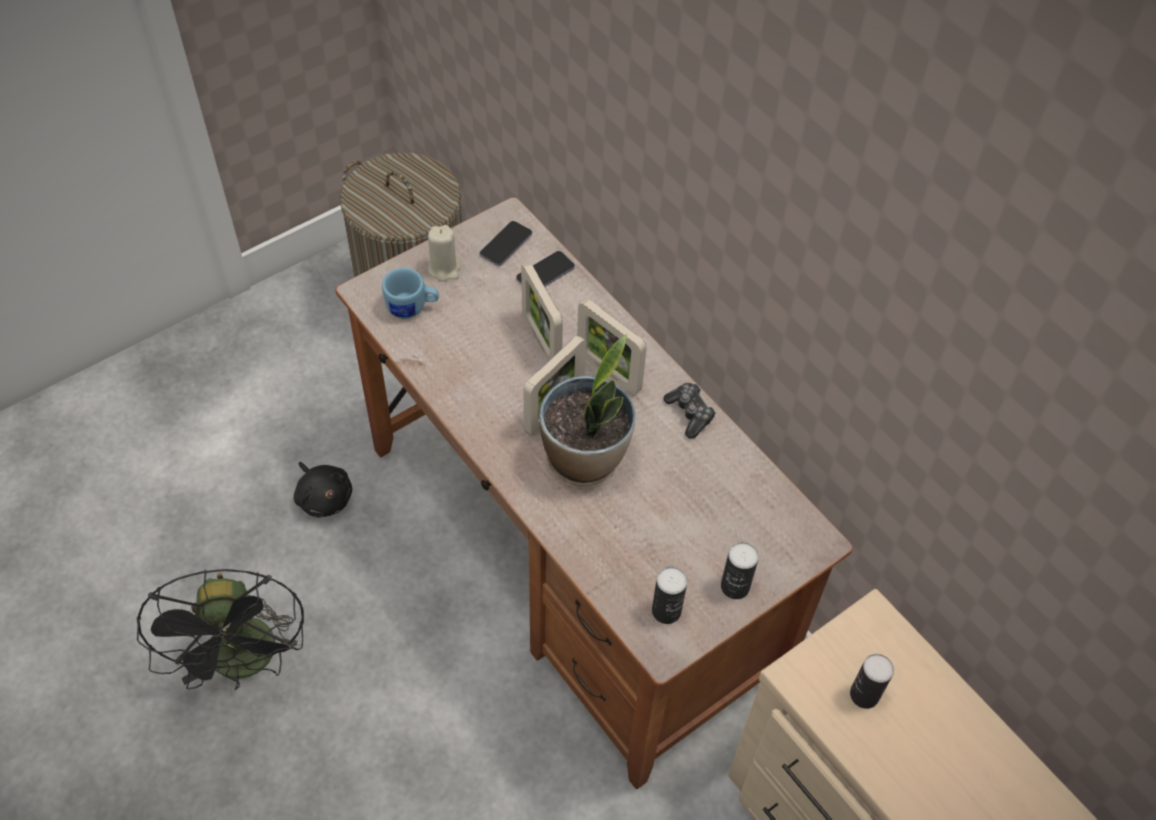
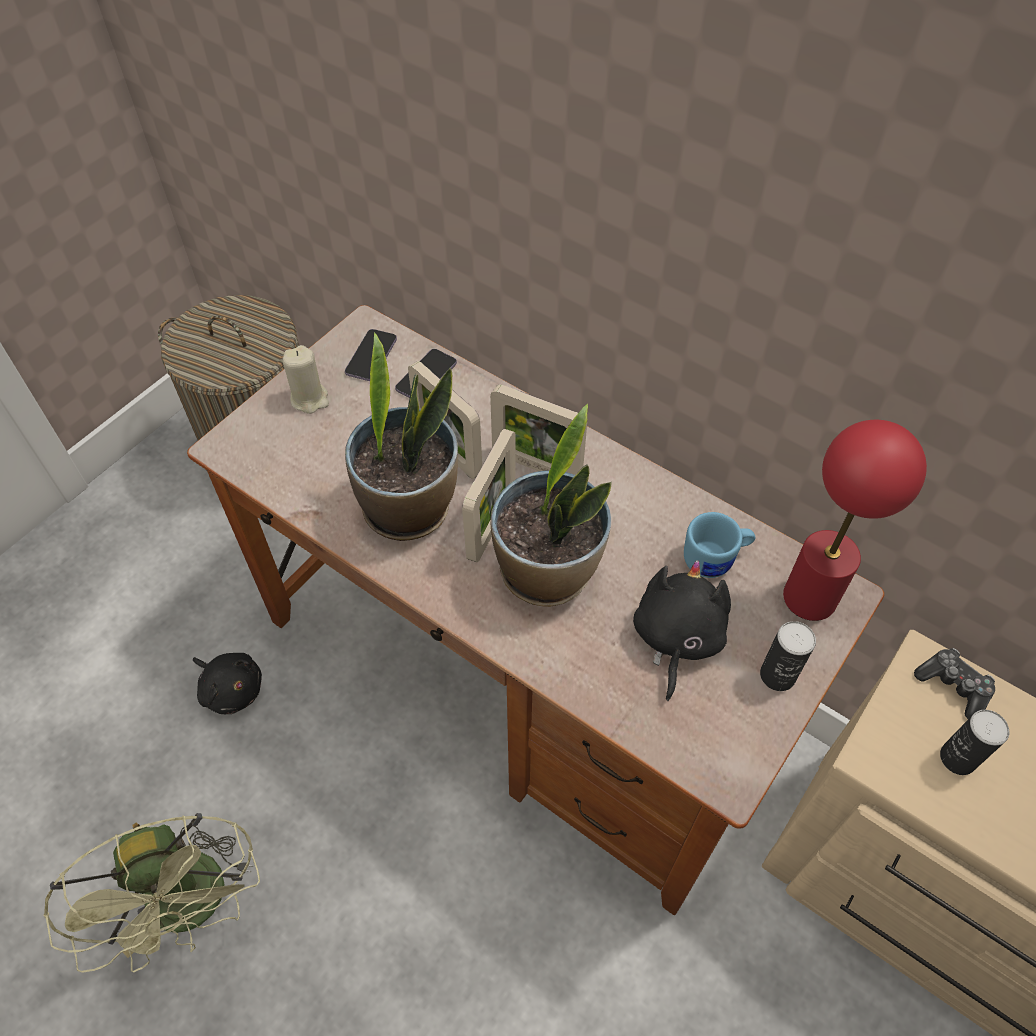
camera: 15 degrees left, 0 degrees up
(246, 663) = (194, 907): black fan -> green fan
(412, 308) = (286, 451): blue mug -> blue mug (715, 559)
(494, 379) = (409, 508): none -> potted plant
(666, 537) = (676, 638): none -> black plush toy
(666, 611) = (712, 729): can -> none
(690, 413) = (644, 489): game controller -> game controller (953, 686)
(789, 535) = (810, 597): none -> red table lamp

